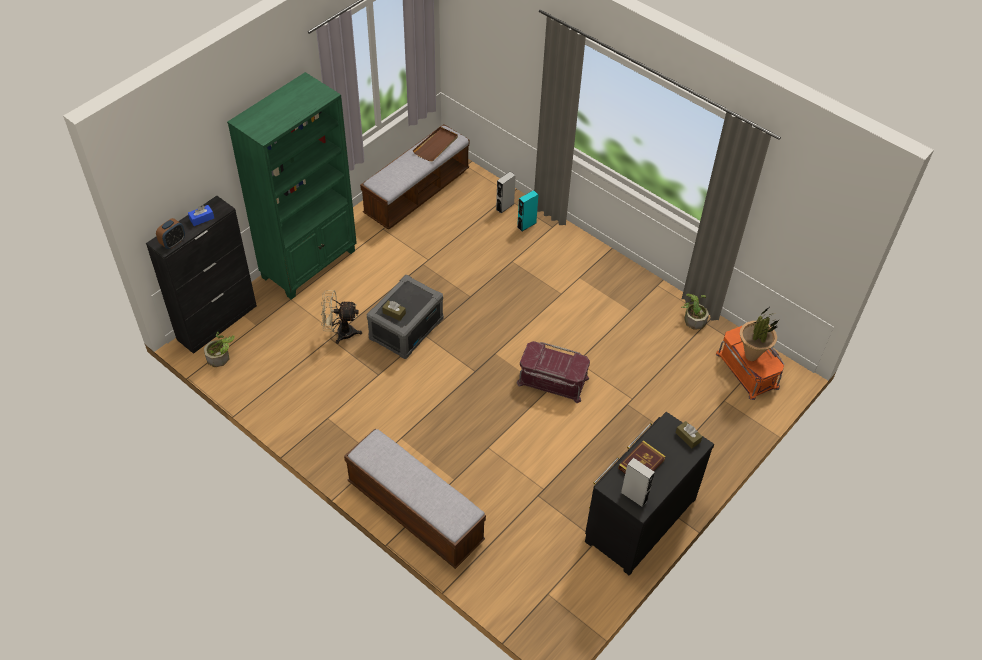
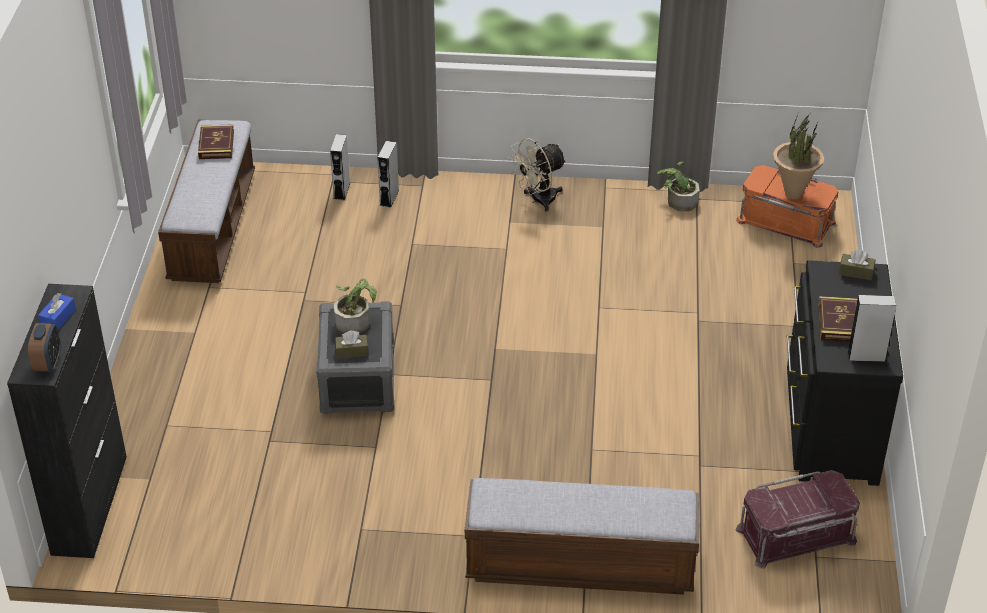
camera: 35 degrees left, 10 degrees down
(221, 357) = (139, 540): potted plant -> potted plant (355, 319)
(310, 264) = (151, 373): green bookcase -> none
(340, 332) = (276, 427): beige fan -> beige fan (538, 200)
(436, 145) = (216, 144): brown tray -> book
(526, 225) = (389, 198): turquoise speaker -> grey speaker
(552, 381) = (592, 342): red storage box -> red storage box (796, 536)

